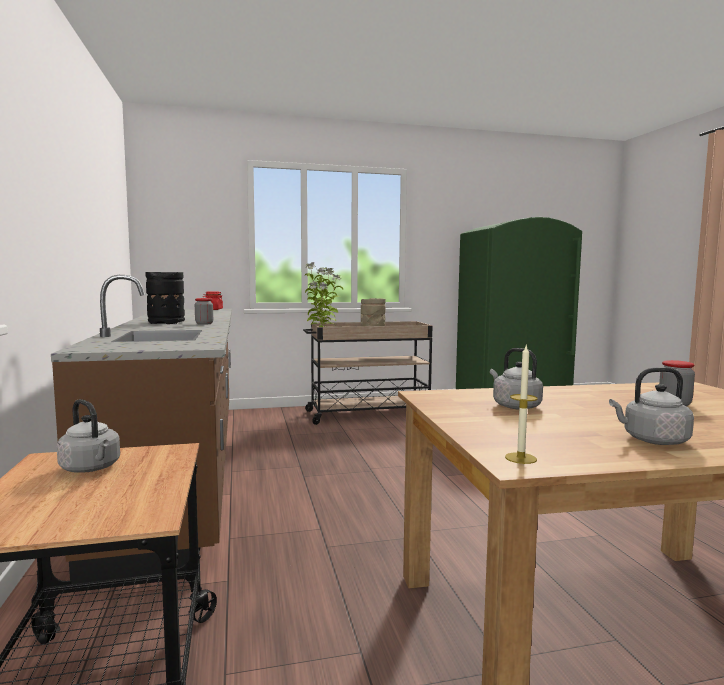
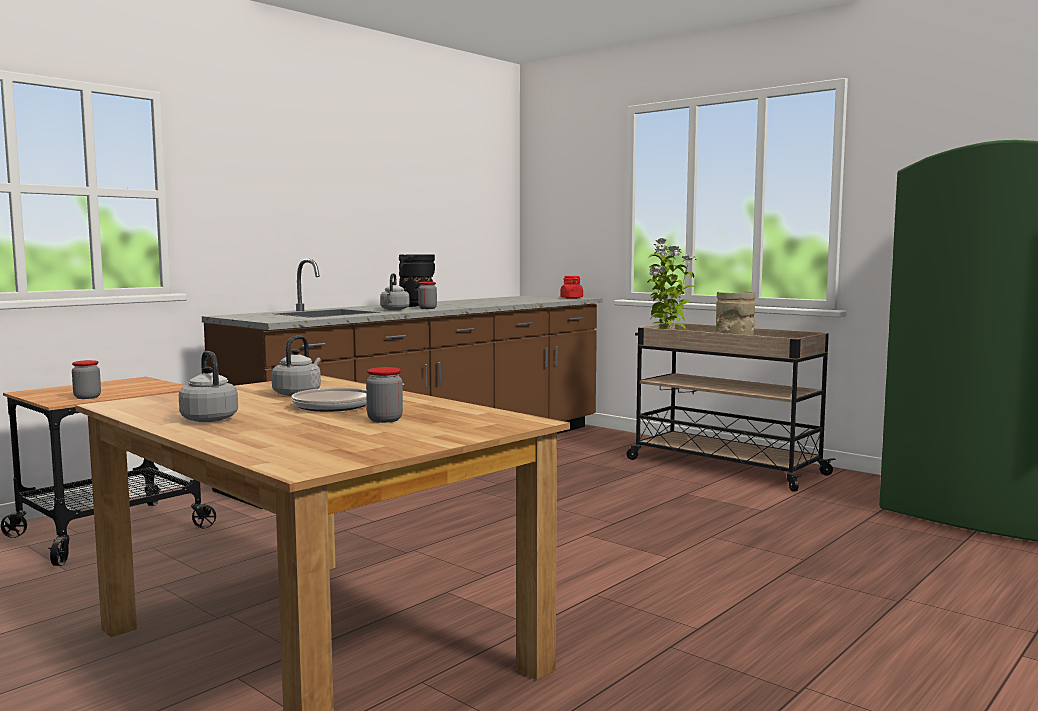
camera: 55 degrees right, 0 degrees up
(92, 468) = (128, 385): grey kettle -> grey kettle (394, 309)
(141, 498) = (87, 397): none -> jar
(520, 458) = (126, 403): candle -> none
(596, 405) = (338, 406): none -> frying pan

